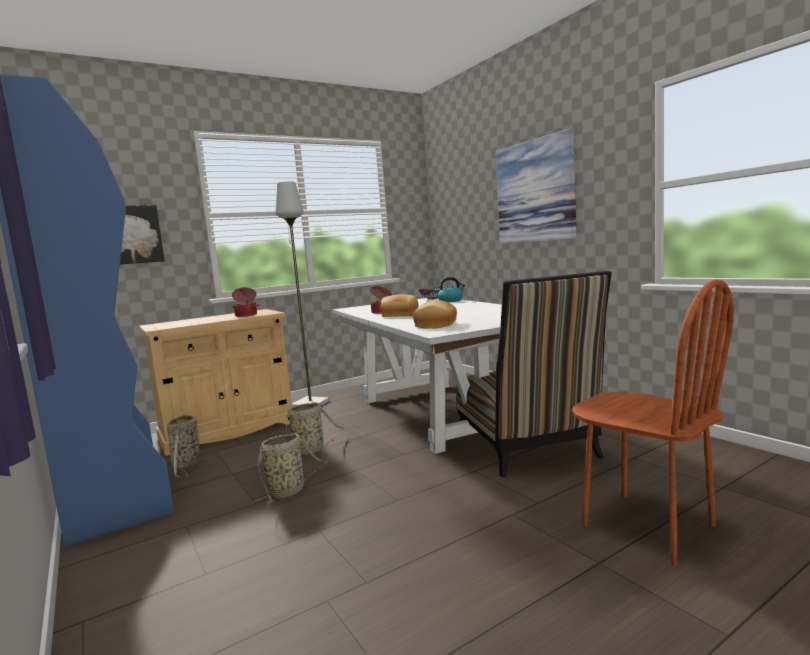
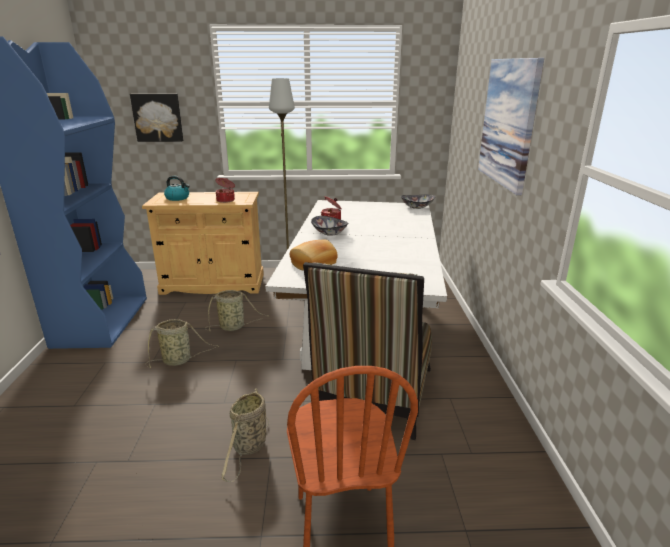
camera: 30 degrees right, 15 degrees up
(186, 465) = (158, 308): basket -> basket (249, 447)
(400, 315) = (329, 233): bread -> bowl
(451, 300) = (417, 218): kettle -> kettle (178, 198)

